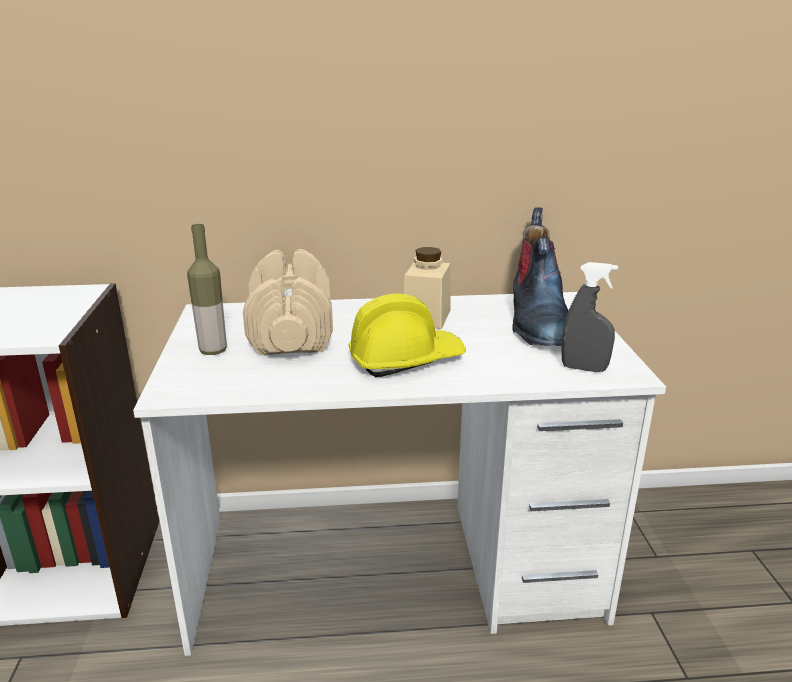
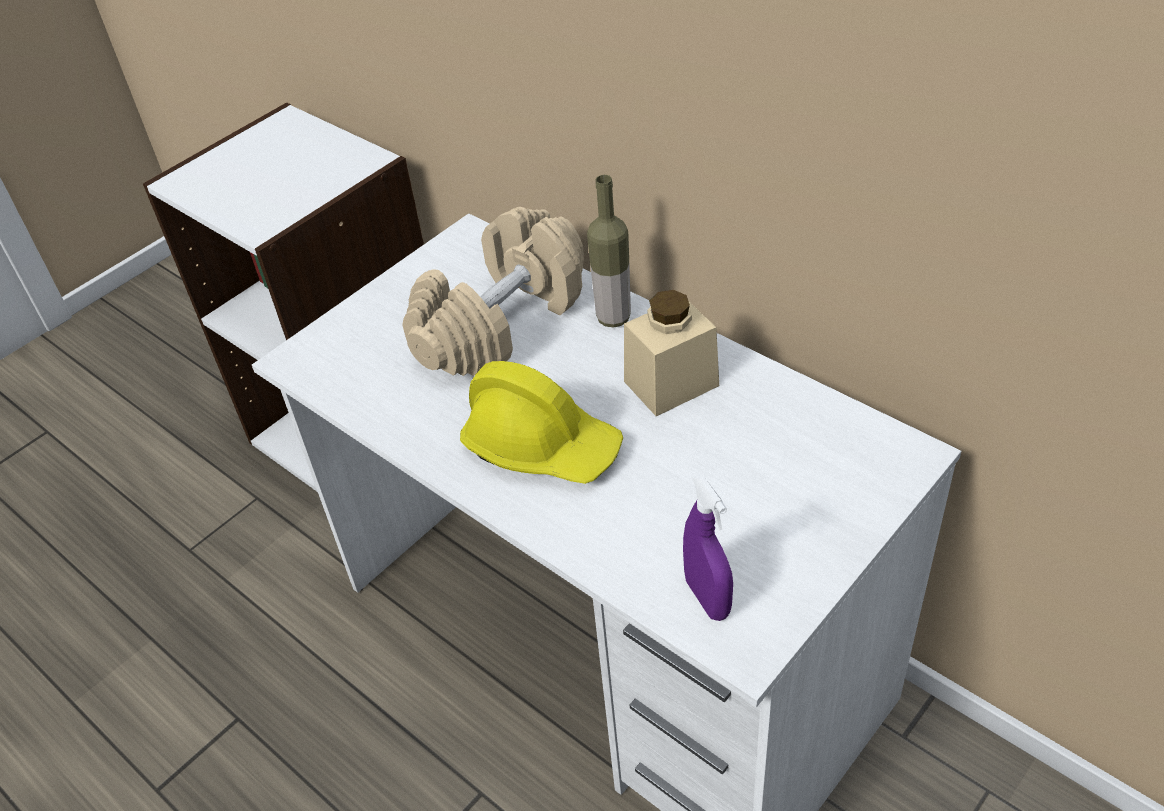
camera: 50 degrees right, 20 degrees up
(213, 351) = (398, 314): bottle -> bottle (613, 318)
(537, 321) = (792, 476): boot -> none
(584, 368) = (707, 598): grey spray bottle -> purple spray bottle

